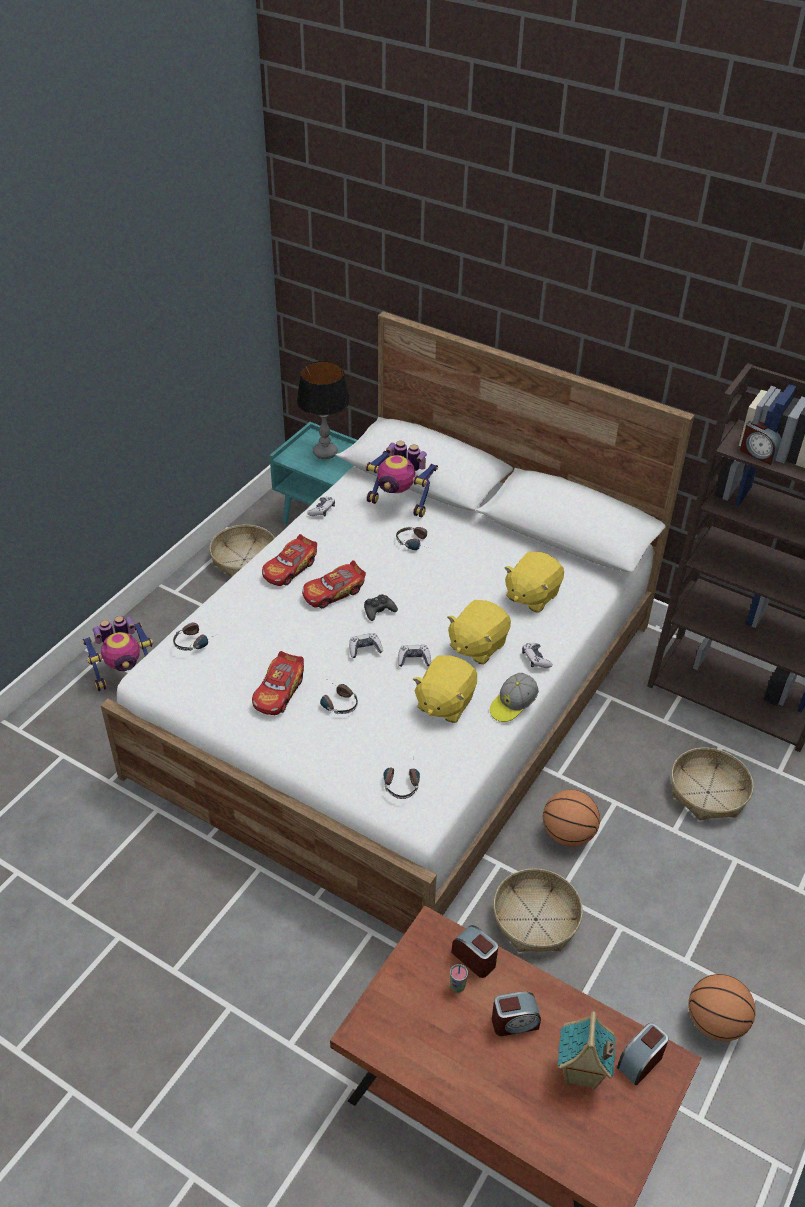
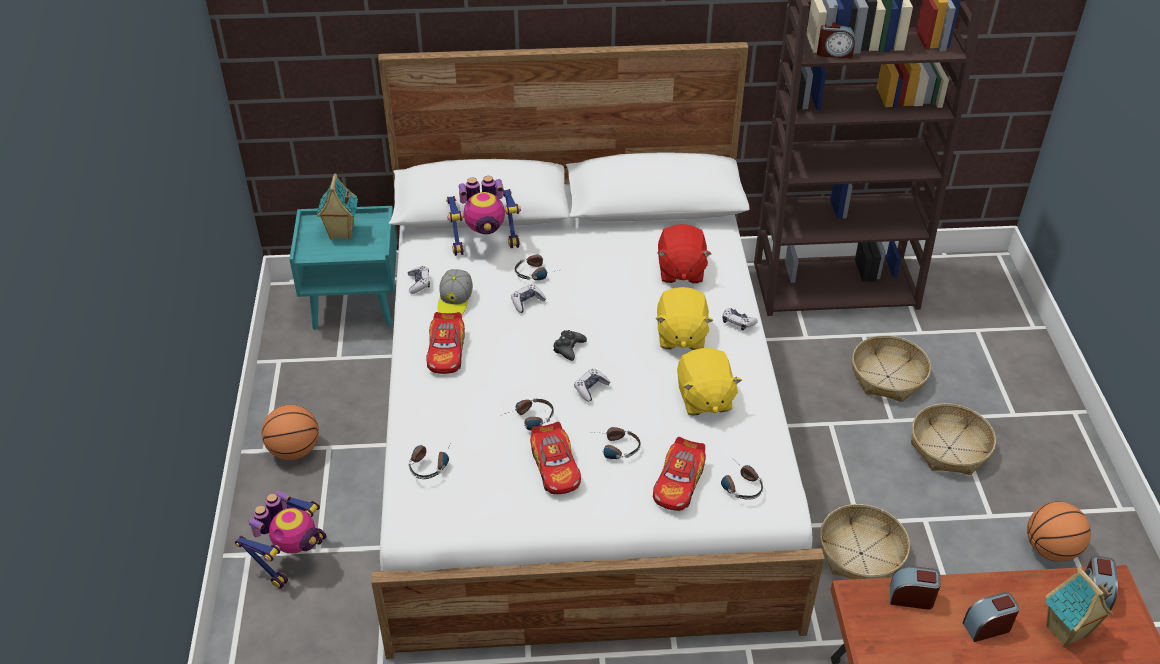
camera: 35 degrees left, 0 degrees up
(244, 559) = (307, 383): basket -> basket (948, 448)
(293, 647) = (528, 420): none -> headphones
(325, 453) = (341, 233): table lamp -> toy house
(333, 592) = (511, 352): toy car -> toy car (679, 483)
(414, 659) = (641, 375): game controller -> game controller (527, 302)
(457, 987) = (921, 628): cup -> none
(512, 705) = (758, 370): cap -> cap (455, 301)
(514, 1022) = (987, 626): alarm clock -> alarm clock turned 150 degrees counterclockwise
(531, 595) = (680, 270): yellow plush toy -> red plush toy
(568, 834) = (821, 470): basketball -> basketball (294, 450)

